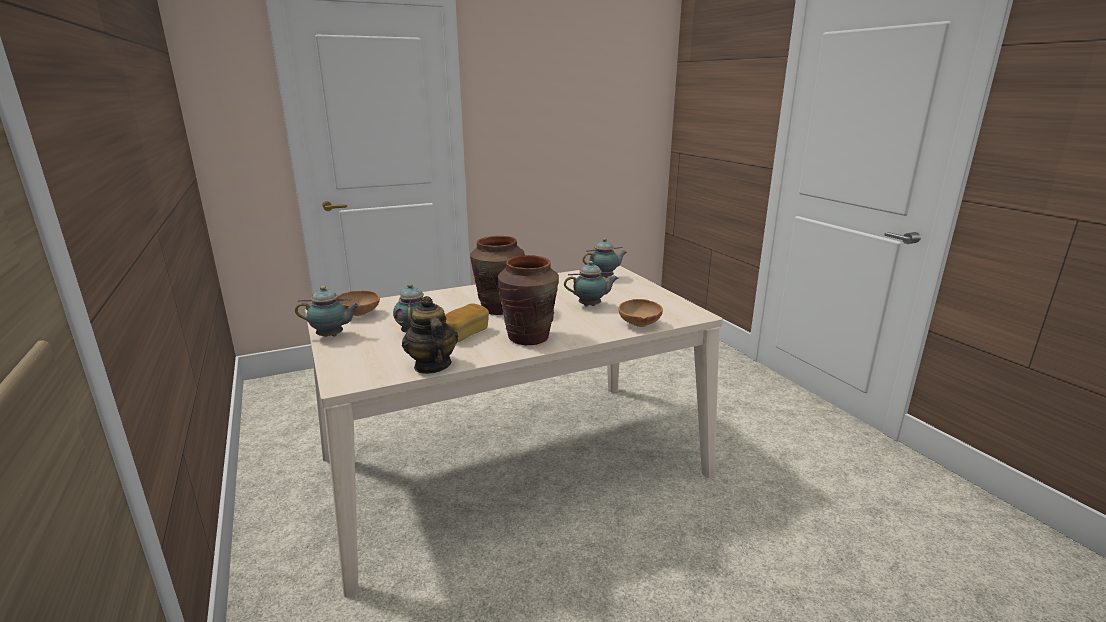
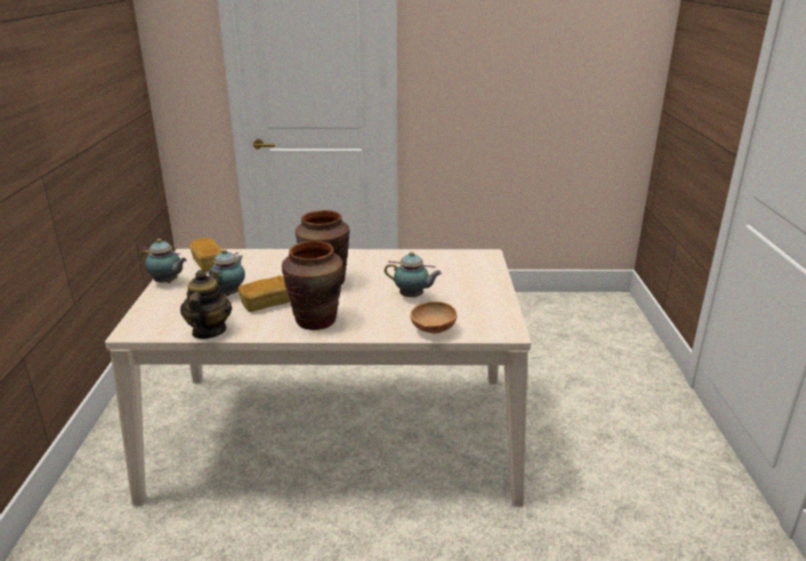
camera: 25 degrees right, 5 degrees up
(359, 314) = (208, 264): brown bowl -> bread
(605, 278) = (466, 264): teapot -> none

